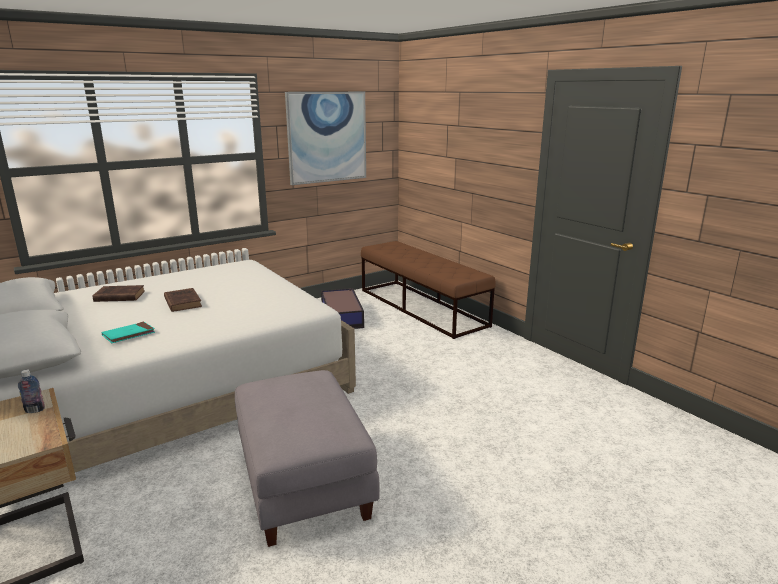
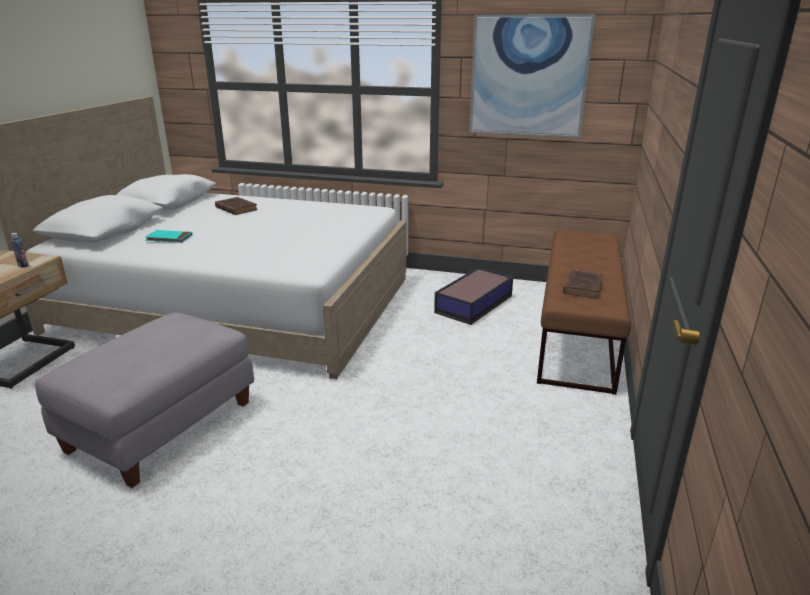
camera: 50 degrees right, 5 degrees up
(182, 302) = (252, 227): brown book -> brown book (582, 286)

